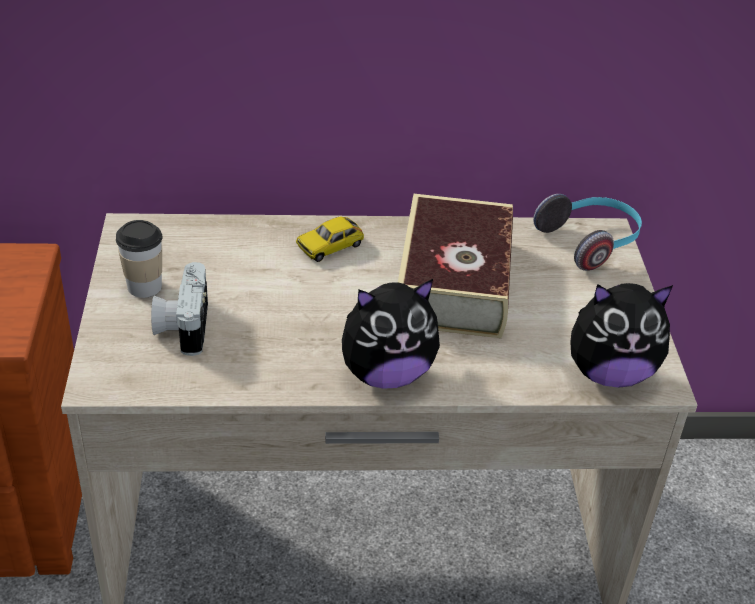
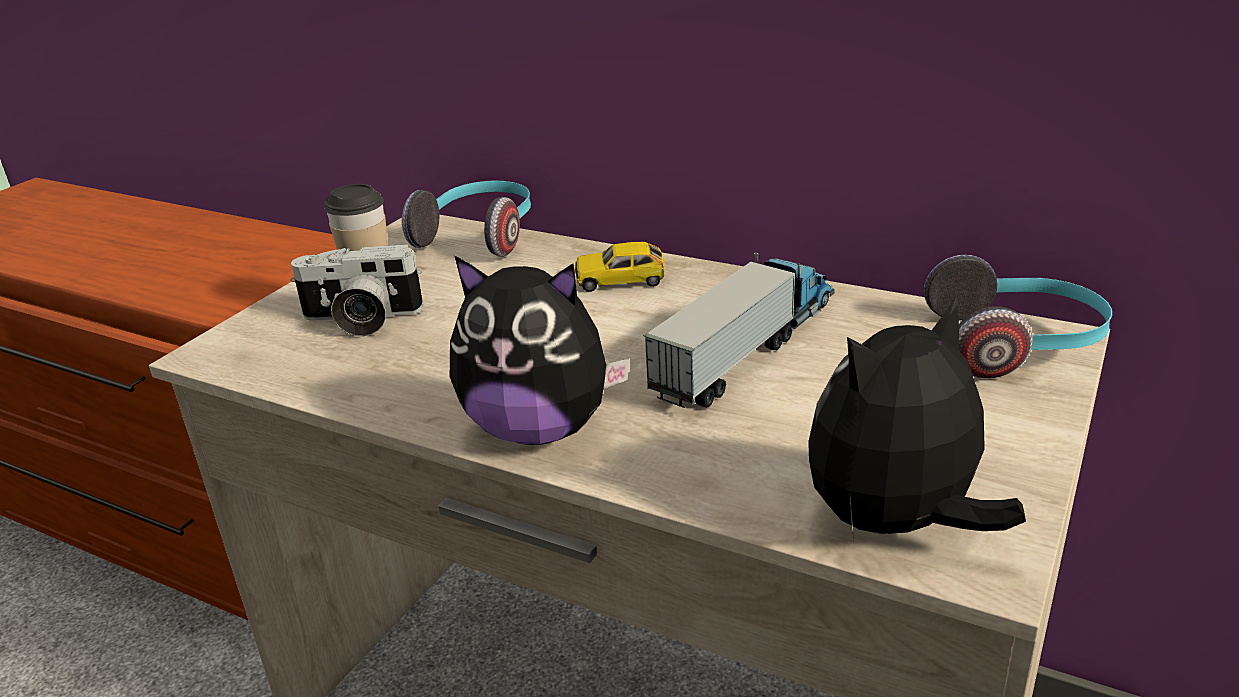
camera: 35 degrees right, 10 degrees down
(182, 325) = (360, 320): camera -> camera turned 120 degrees counterclockwise
(190, 228) = (480, 235): none -> headphones
(454, 282) = (748, 348): book -> toy truck
(609, 372) = (896, 524): plush toy -> plush toy turned 120 degrees clockwise

